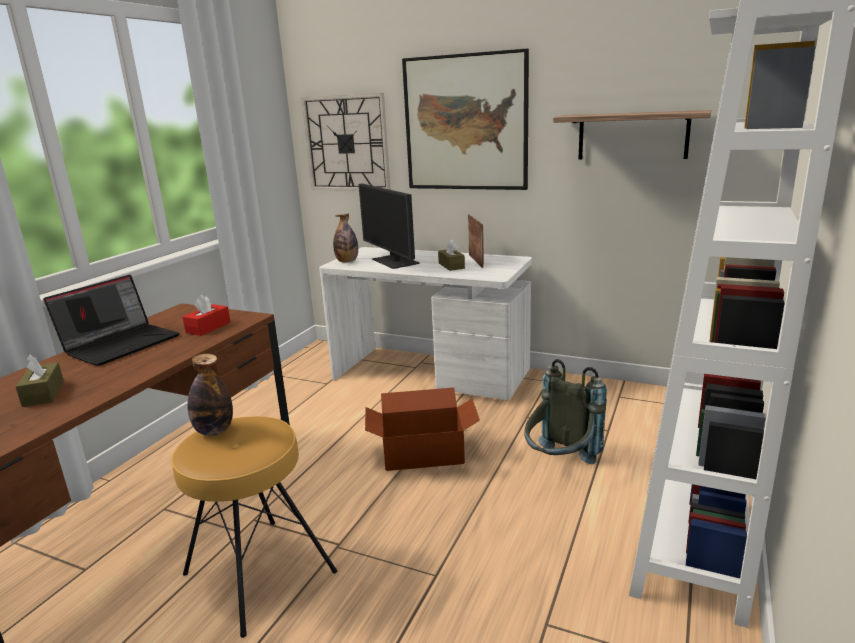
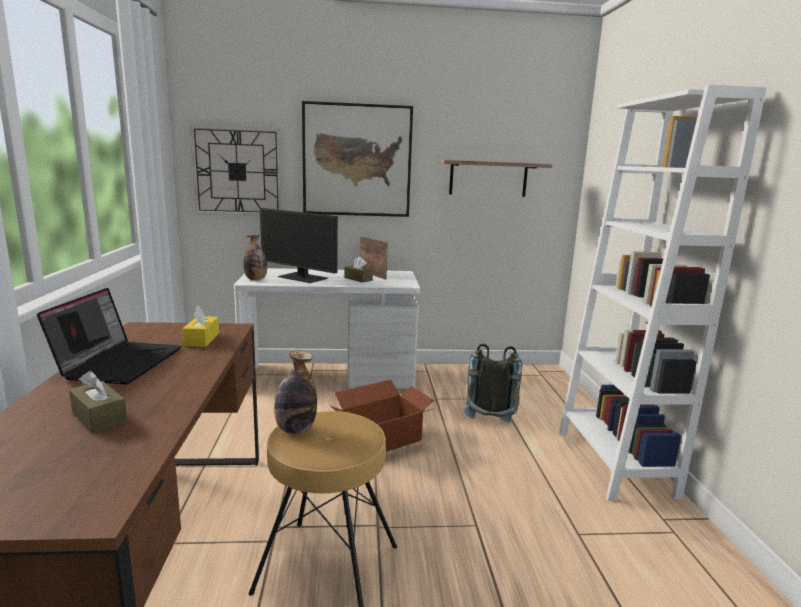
camera: 30 degrees left, 5 degrees down
(208, 327) = (202, 339): red tissue box -> yellow tissue box

